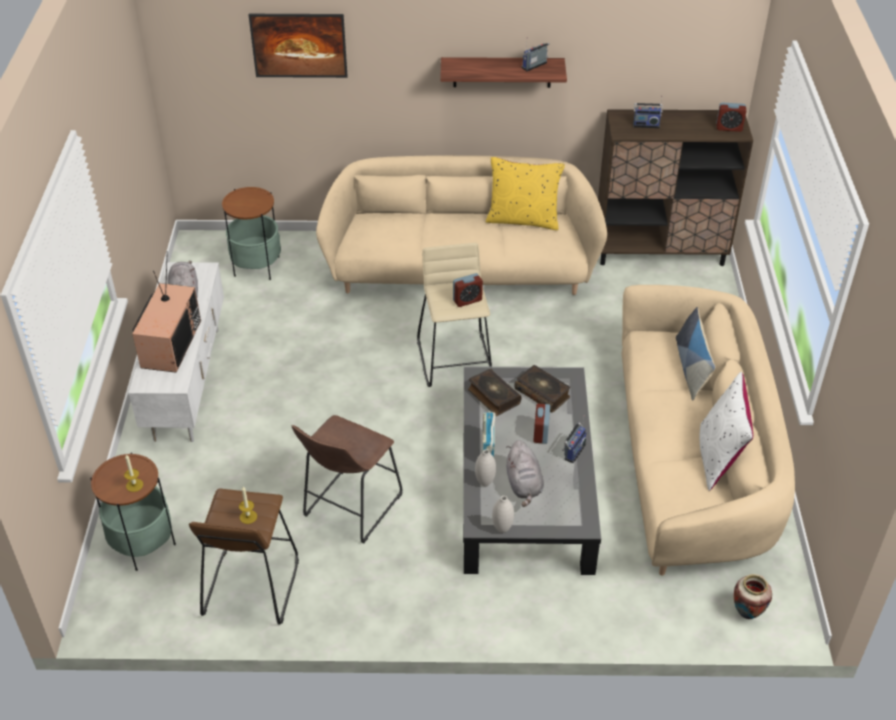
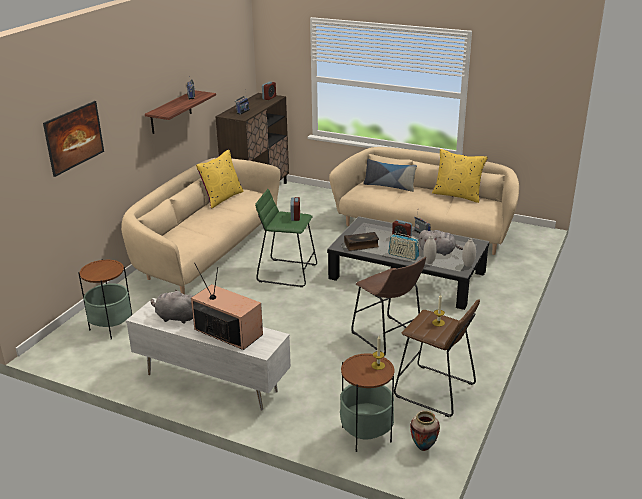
camera: 65 degrees left, 15 degrees down
(456, 360) = (287, 273): beige stool -> green stool
(542, 393) = (370, 231): book -> none
(719, 457) = (457, 195): white pillow -> yellow pillow
(746, 614) = (529, 241): vase -> vase (423, 448)

